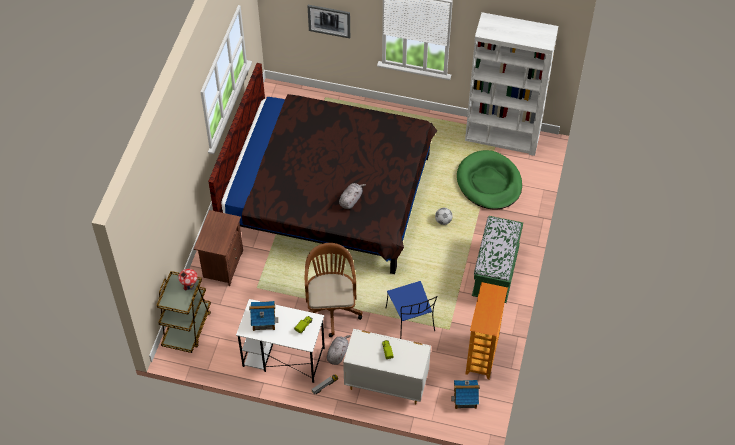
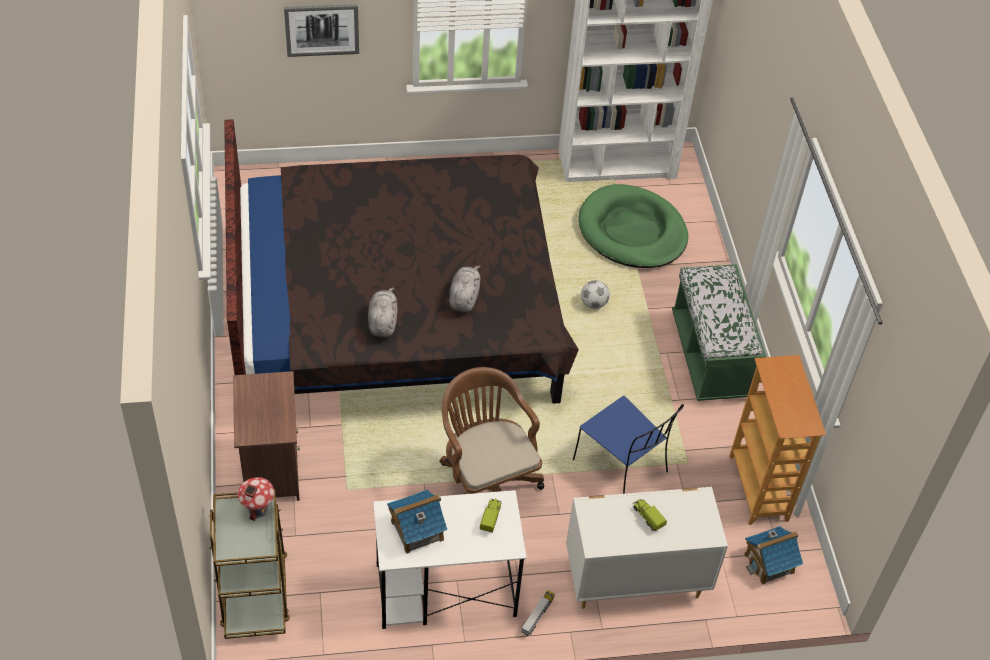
camera: 25 degrees left, 5 degrees down
(338, 353) = (533, 556): grey plush toy -> grey plush toy (382, 322)

